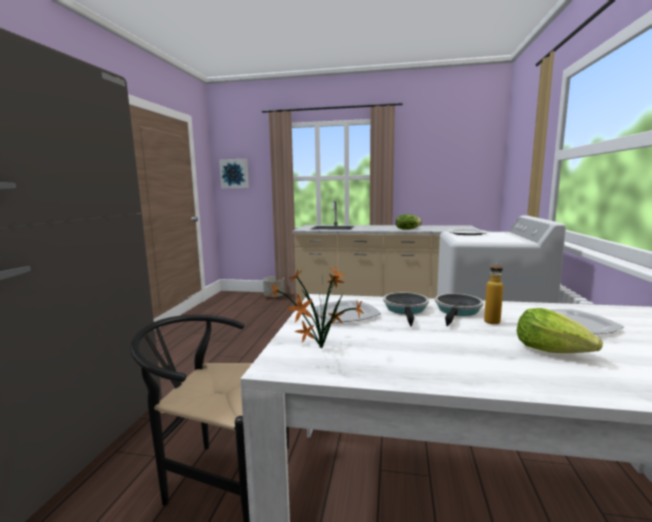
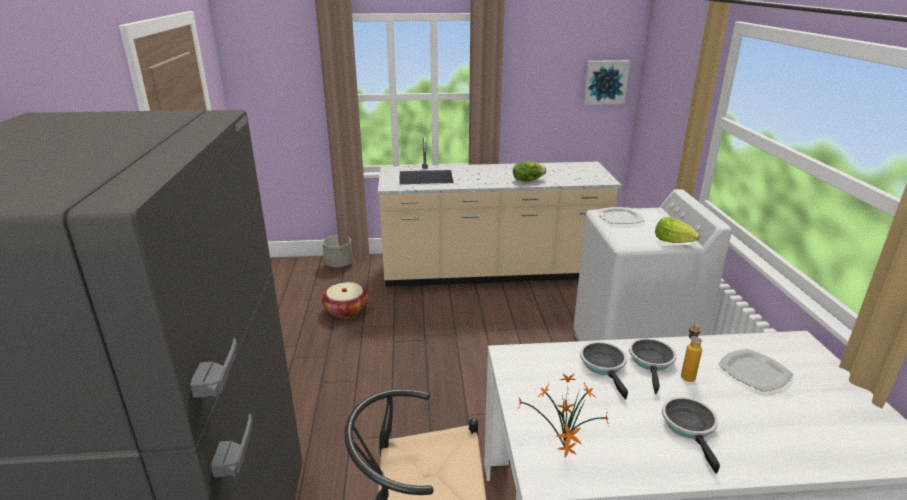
camera: 15 degrees left, 15 degrees up
(234, 173) = (261, 90): picture -> picture (605, 82)
(262, 319) = (346, 310): none -> basket
(346, 314) = (552, 383): plate -> none
(474, 350) = (690, 427): none -> frying pan
(552, 350) = (747, 417): lettuce -> lettuce (673, 241)

